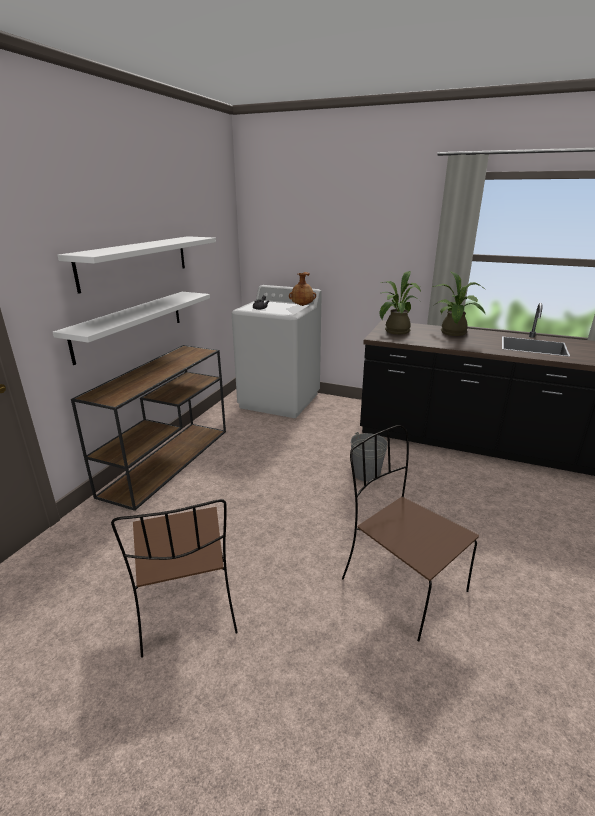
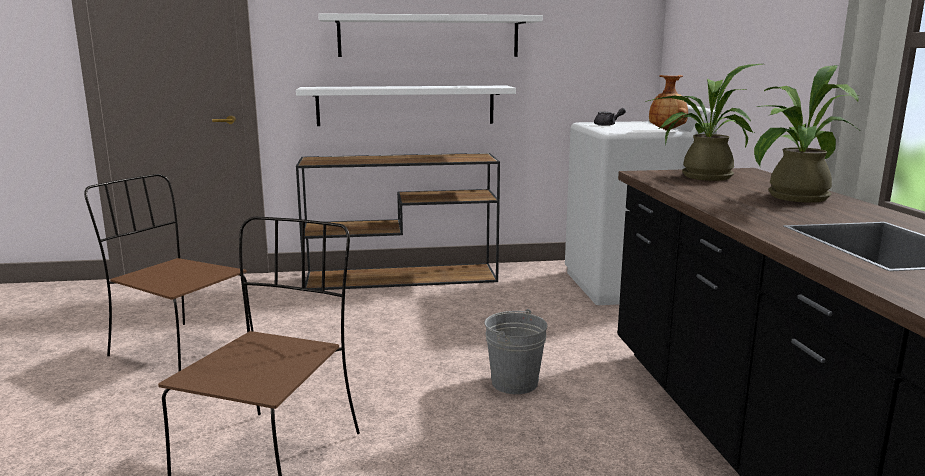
camera: 60 degrees right, 10 degrees down
(187, 606) = (180, 350): brown chair -> brown chair turned 75 degrees clockwise

